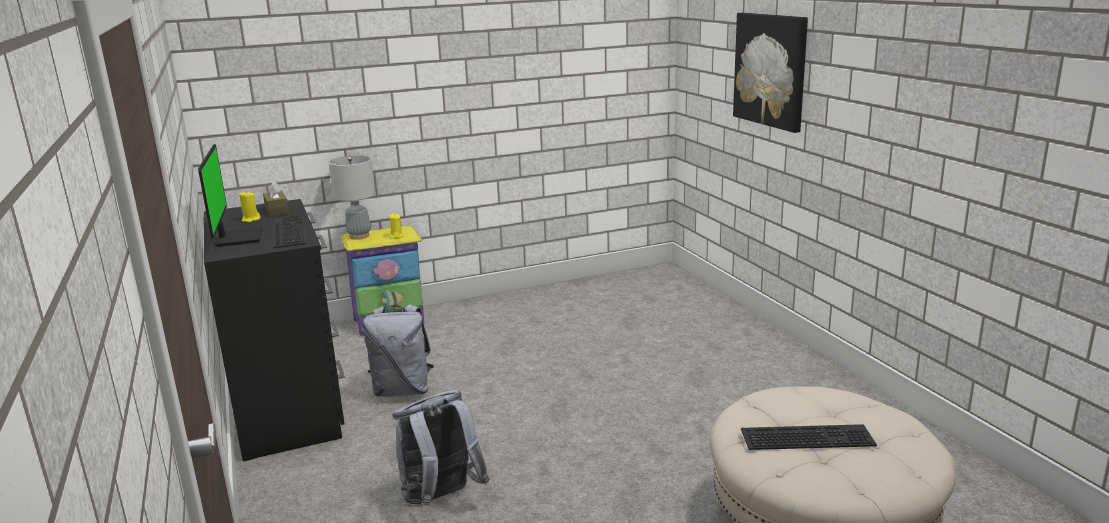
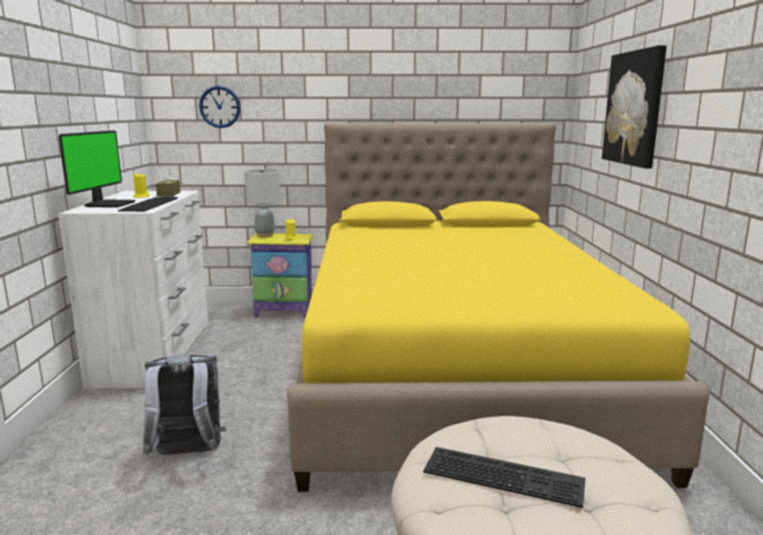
camera: 20 degrees right, 5 degrees down
(283, 85) = (220, 107): none -> wall clock
(289, 407) = (155, 356): black dresser -> white dresser
(403, 390) = (245, 361): grey backpack -> none
(628, 353) = (455, 369): none -> yellow bed

